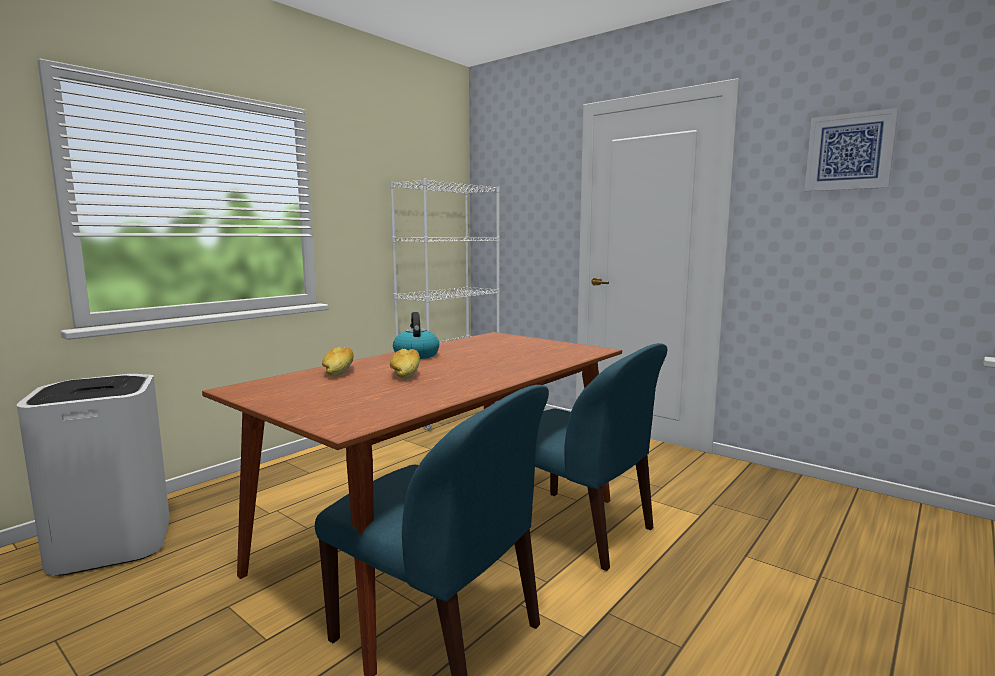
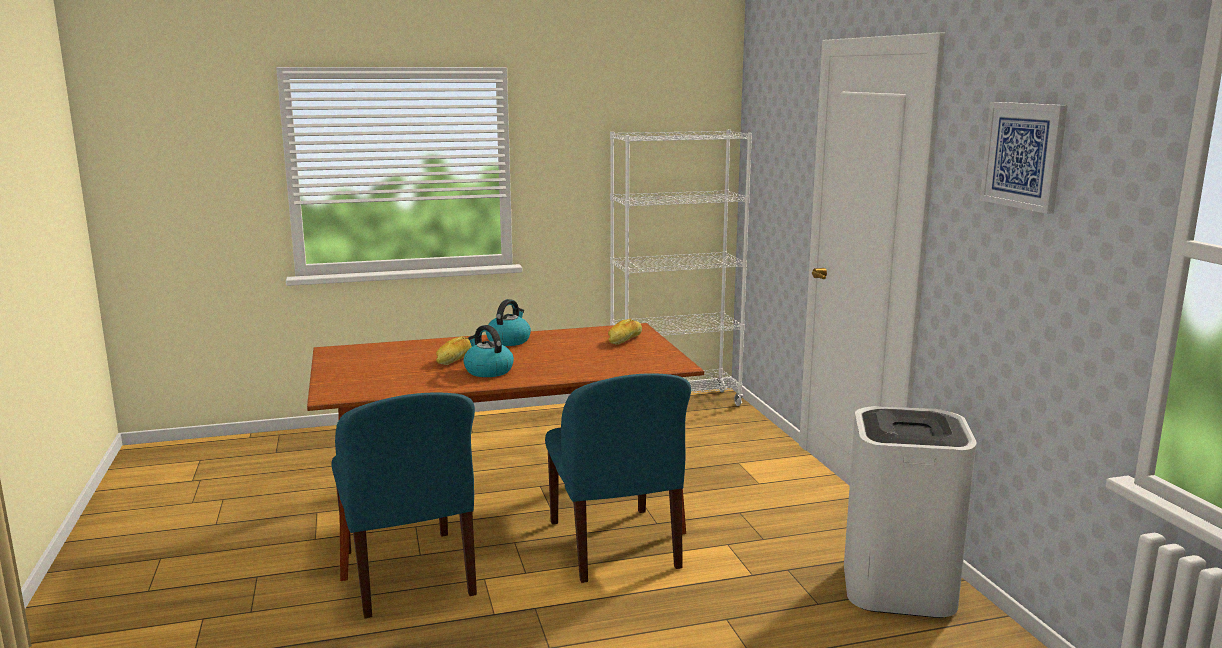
camera: 35 degrees right, 5 degrees up
(112, 542) = (298, 449): white trash can -> white trash can (899, 587)
(339, 371) = (419, 347): bread -> bread (625, 340)
(460, 376) = (488, 371): none -> kettle

